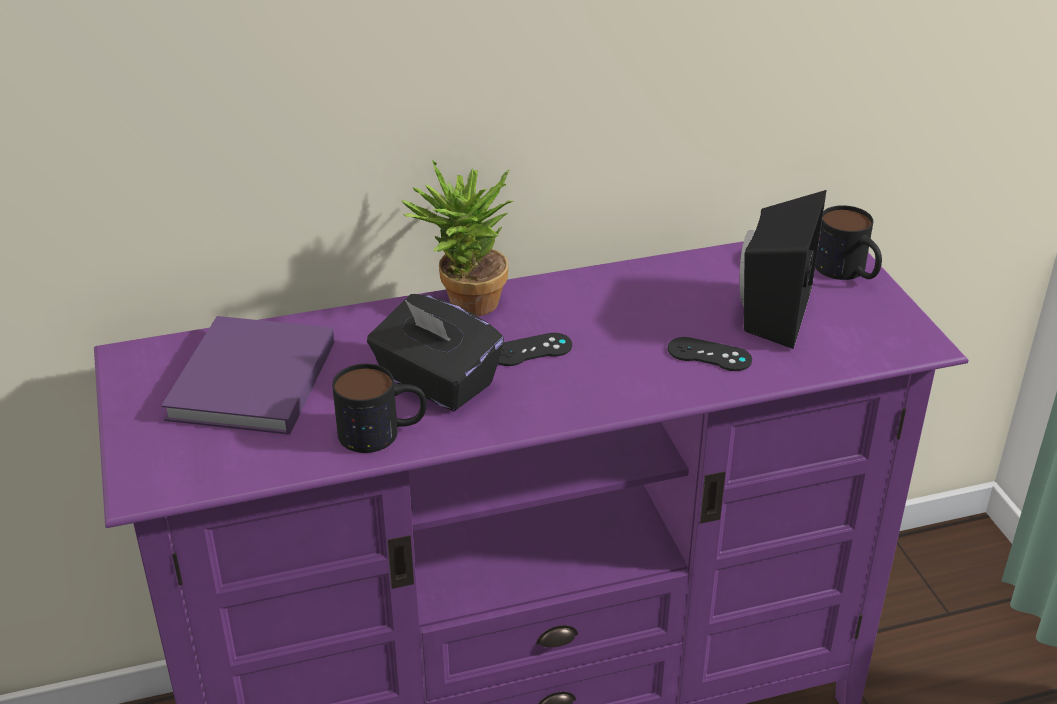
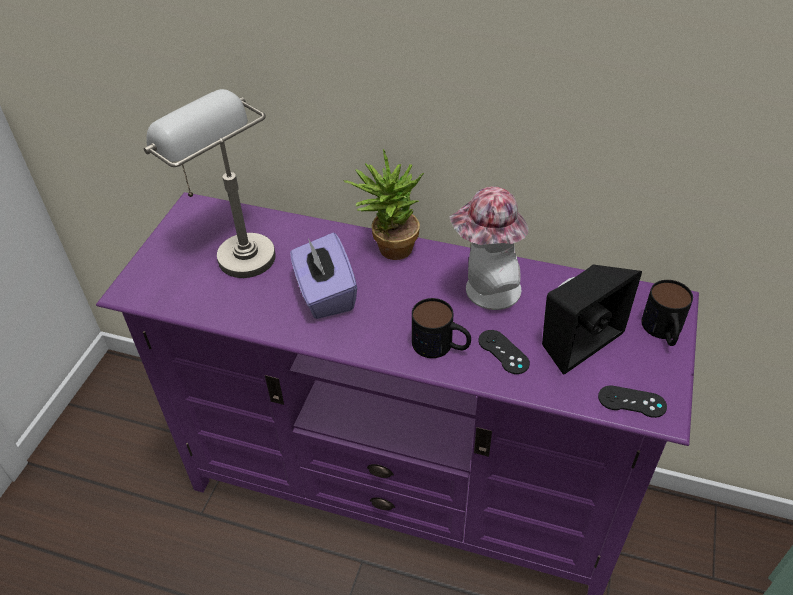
camera: 35 degrees right, 10 degrees up
(250, 383) = (232, 249): purple book -> grey table lamp
(383, 432) = (267, 314): mug -> mug (441, 346)
(436, 382) = (325, 294): black tissue box -> purple tissue box
(531, 350) = (397, 297): black game controller -> black game controller (632, 402)
(627, 305) = (485, 291): none -> hat

